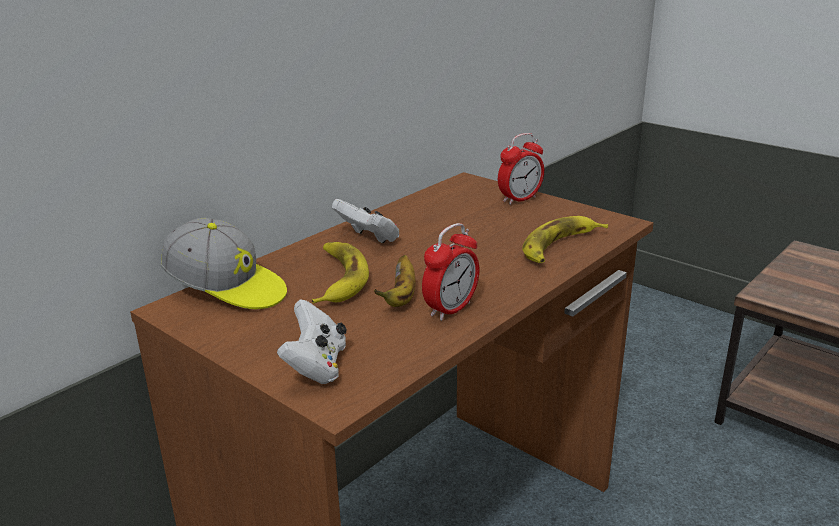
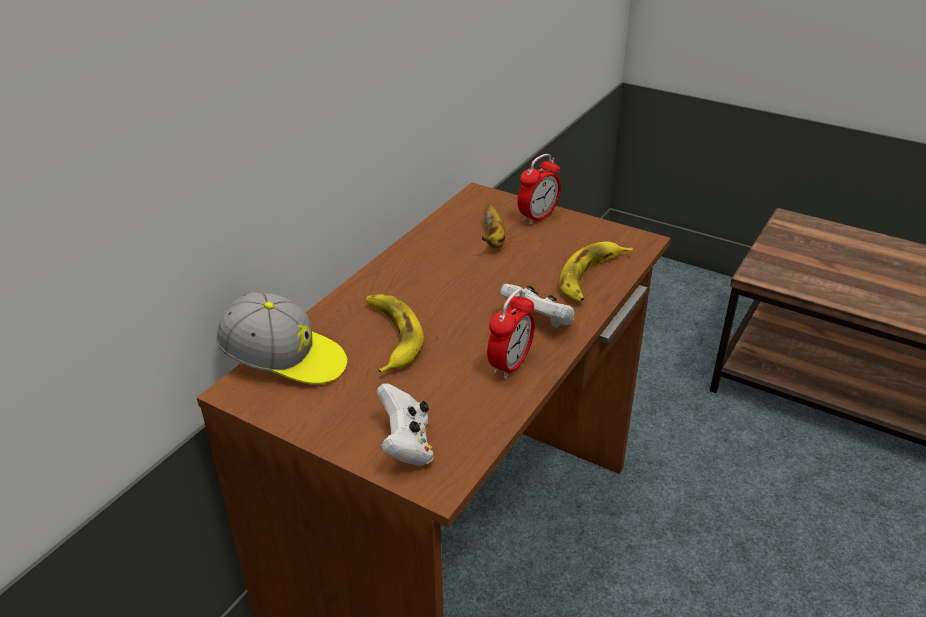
camera: 10 degrees left, 10 degrees up
(369, 239) = (404, 282): white game controller -> white game controller (539, 322)
(401, 297) = (459, 354): banana -> banana (493, 239)

